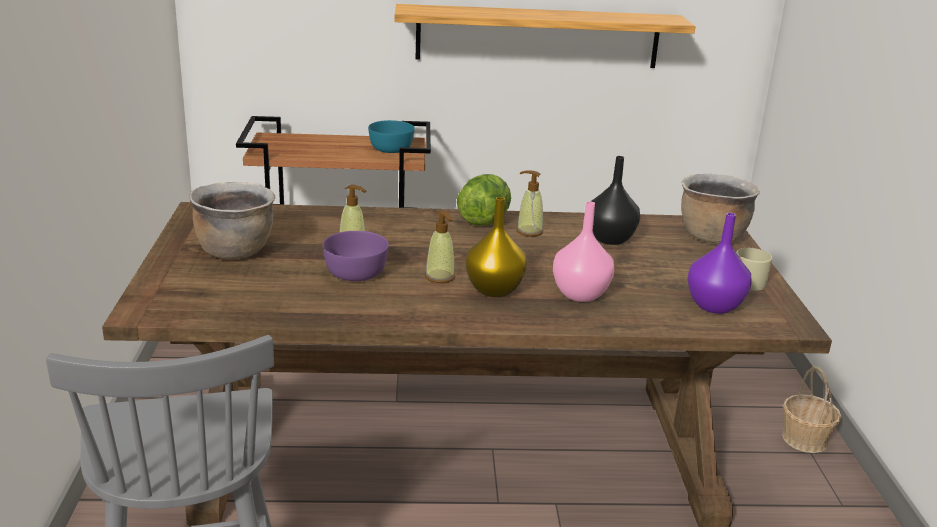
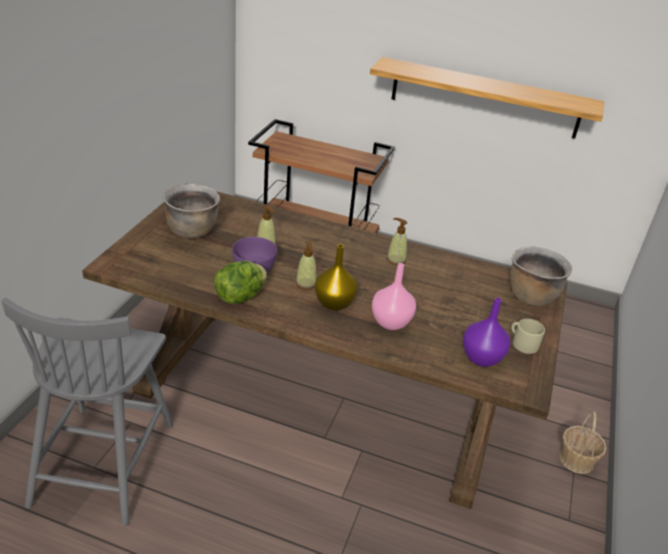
camera: 20 degrees right, 10 degrees up
(390, 149) = (356, 163): turquoise bowl -> none
(484, 220) = (371, 243): lettuce -> lettuce (240, 297)
(609, 239) = (449, 280): black vase -> none

